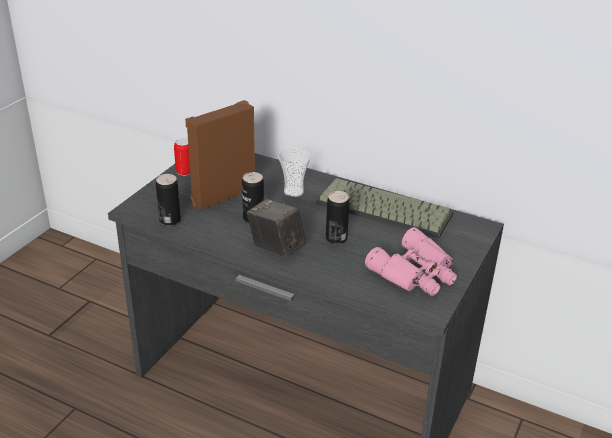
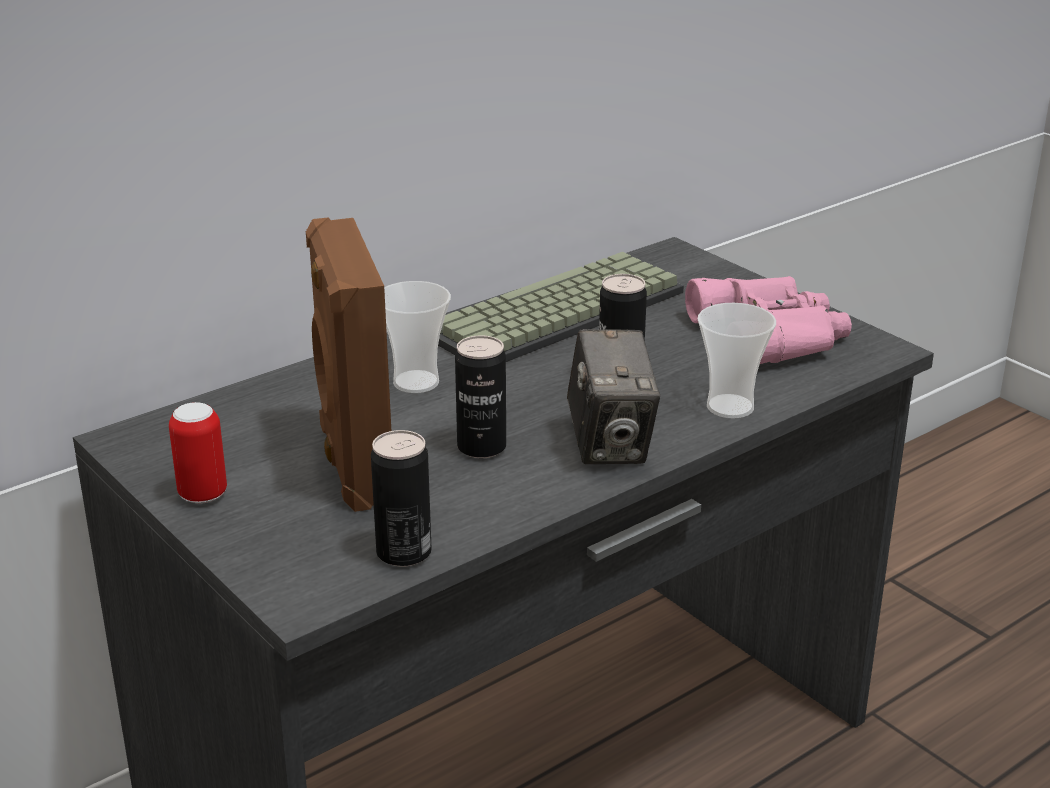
camera: 65 degrees left, 5 degrees down
(276, 248) = (610, 445): camera -> camera turned 75 degrees counterclockwise
(332, 273) = (730, 407): none -> cup

